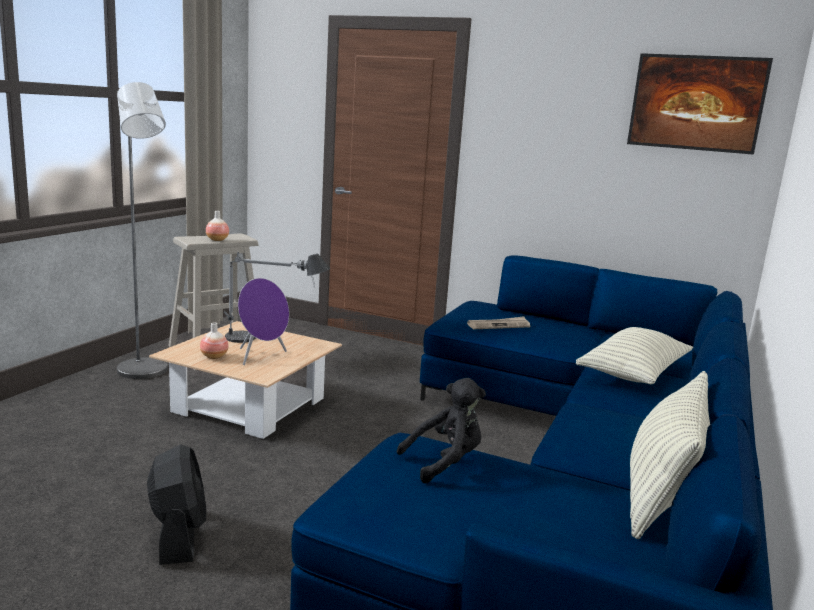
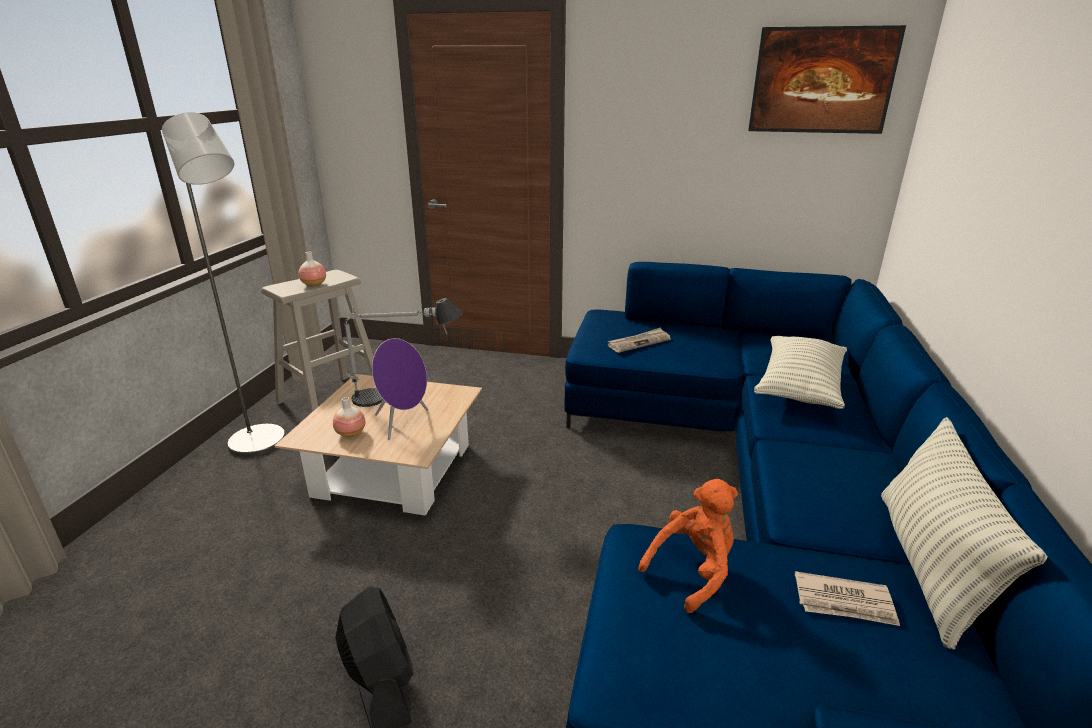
camera: 10 degrees left, 10 degrees up
(445, 462) = (693, 570): black plush toy -> orange plush toy
(564, 500) = (844, 602): none -> newspaper

